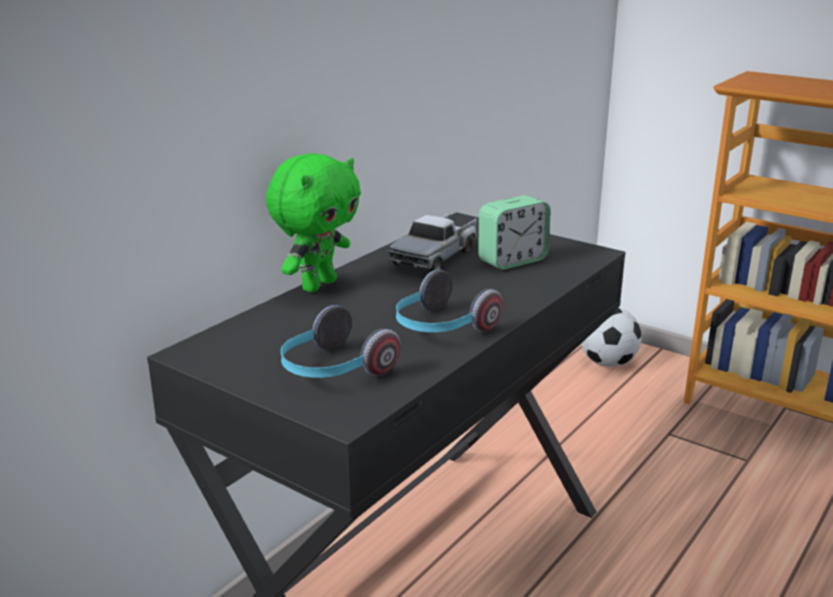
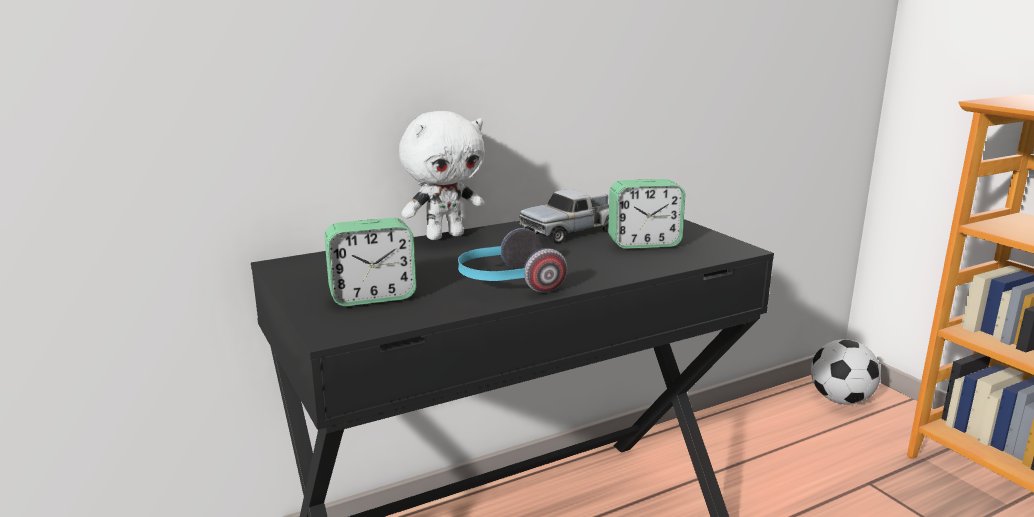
camera: 25 degrees right, 5 degrees down
(318, 285) = (445, 236): green plush toy -> white plush toy
(333, 370) = (372, 297): headphones -> alarm clock

